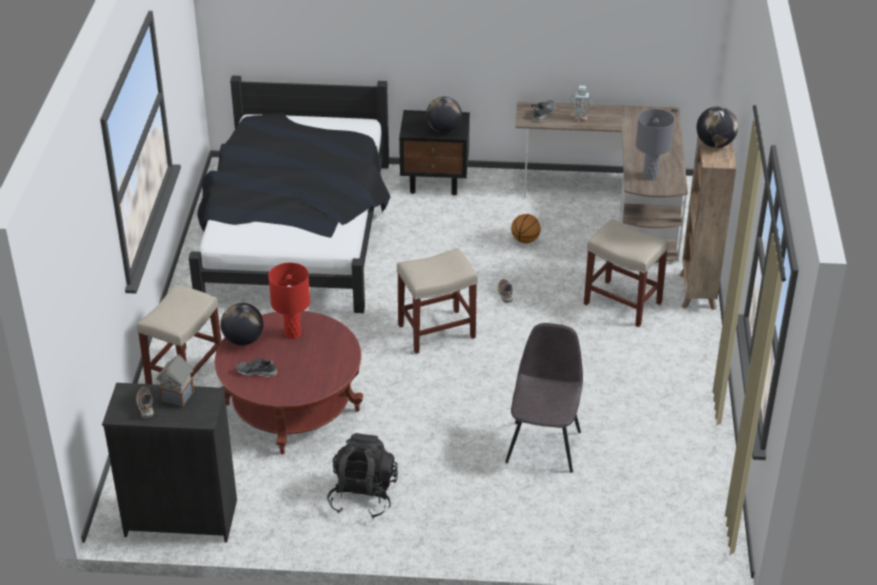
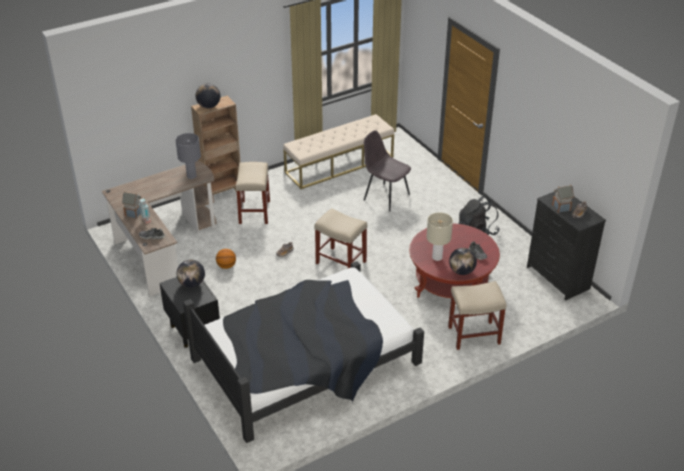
camera: 125 degrees left, 0 degrees up
(292, 334) = (437, 257): red table lamp -> beige table lamp
(544, 445) = (385, 197): grey chair -> grey chair turned 60 degrees clockwise
(604, 115) = (134, 213): none -> toy house
(679, 438) = (339, 164): none -> beige bench

